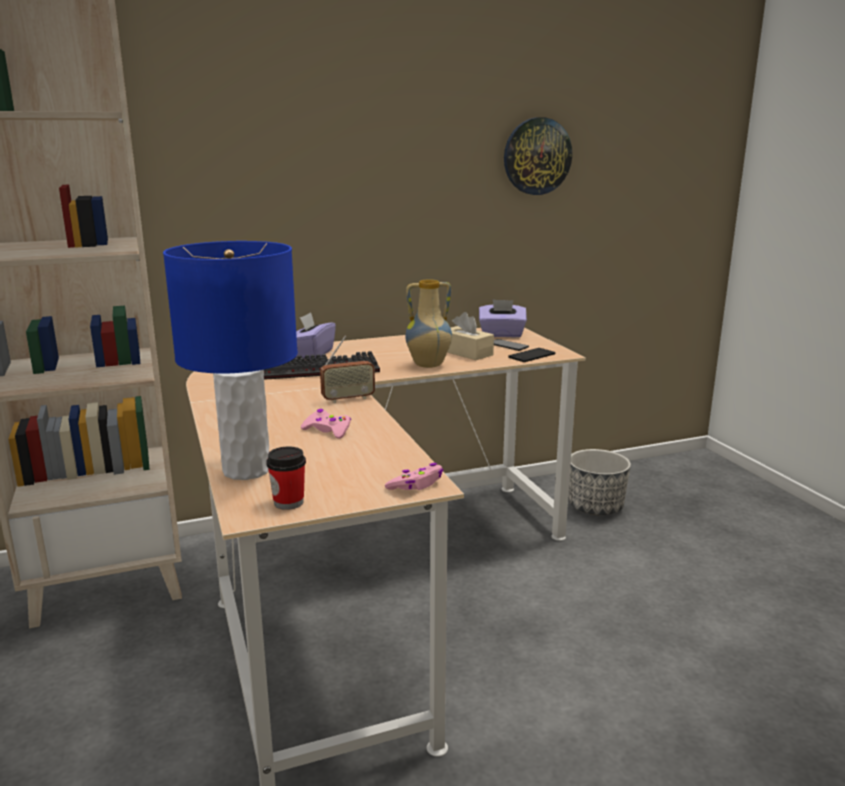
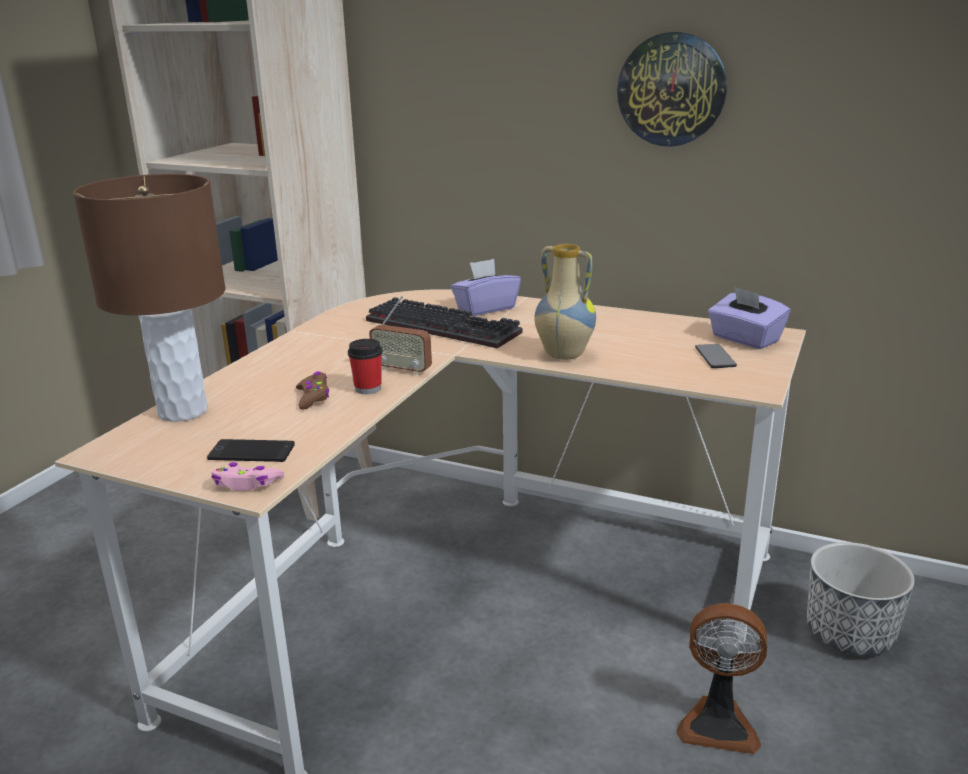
camera: 45 degrees right, 5 degrees up
(246, 470) = (182, 411): blue table lamp -> brown table lamp
(288, 502) = (140, 454): cup -> cup (368, 388)
(327, 430) = (313, 397): pink game controller -> brown game controller
(466, 353) = (641, 352): beige tissue box -> none
(532, 356) = (711, 380): phone -> phone (251, 452)
(537, 156) = (871, 76): wall clock -> wall clock (671, 89)
(602, 576) = (718, 723): none -> fan

